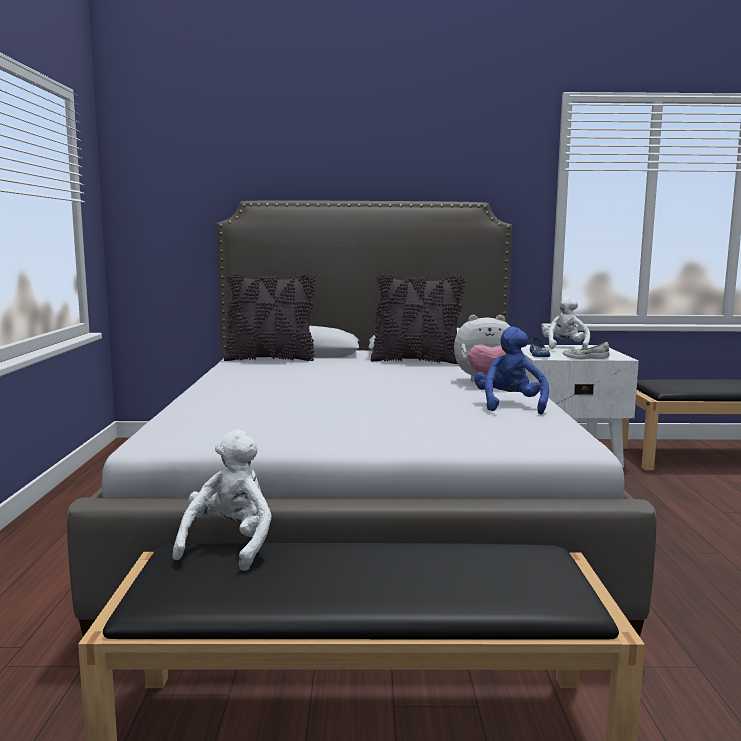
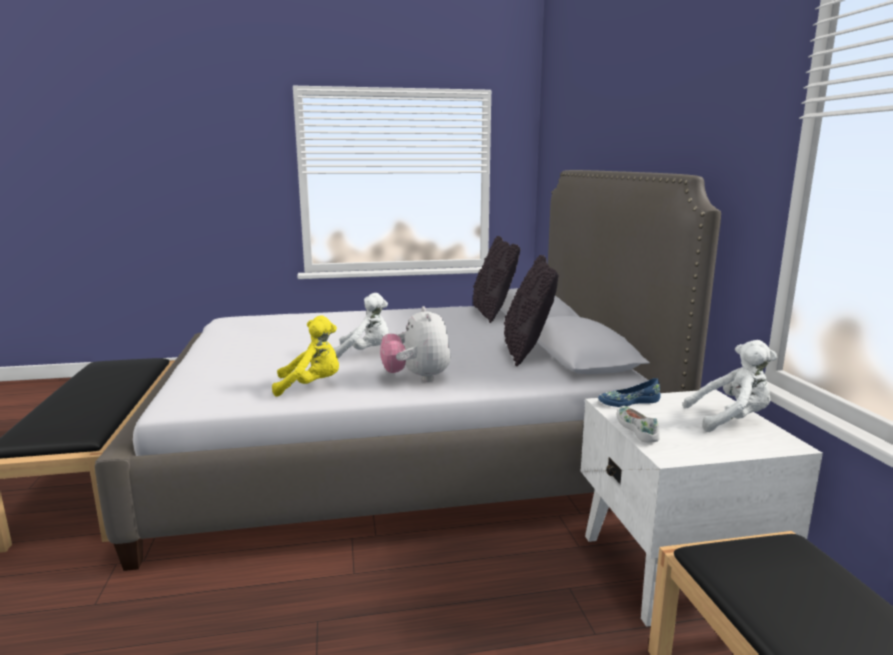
camera: 80 degrees right, 5 degrees up
(230, 545) = (149, 366): white plush toy -> white plush toy (366, 353)
(509, 406) = (311, 386): blue plush toy -> yellow plush toy

